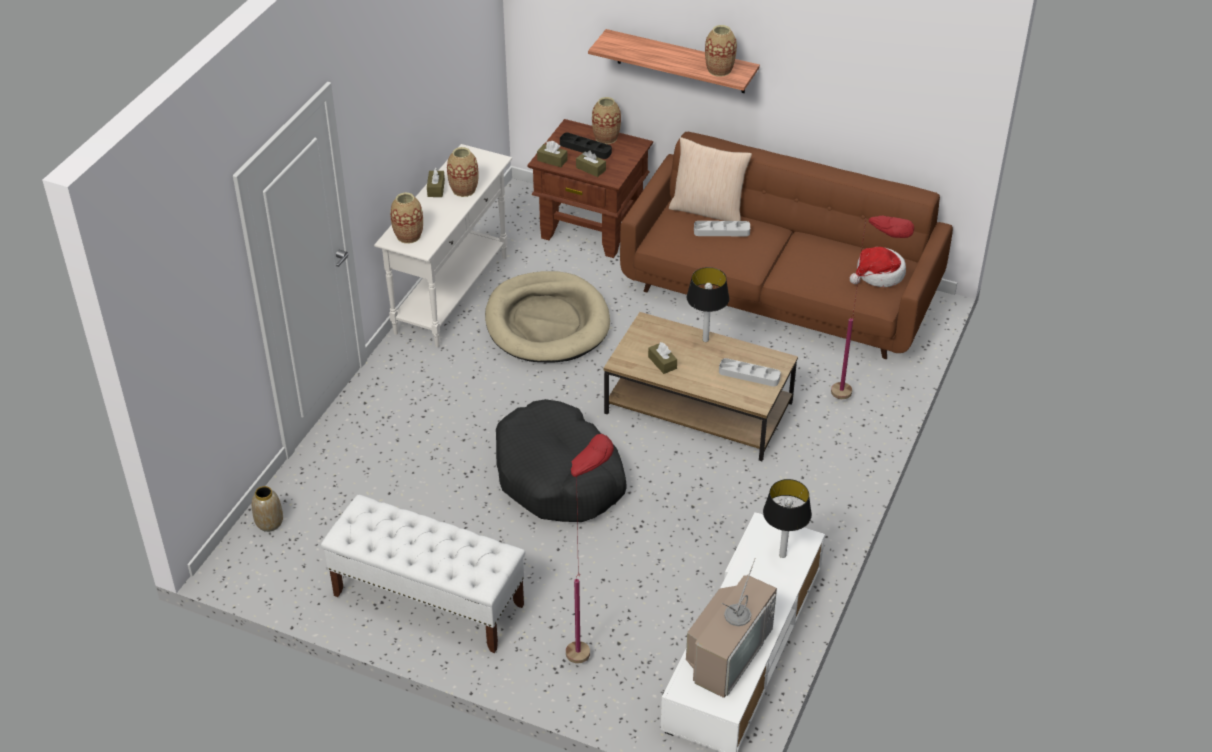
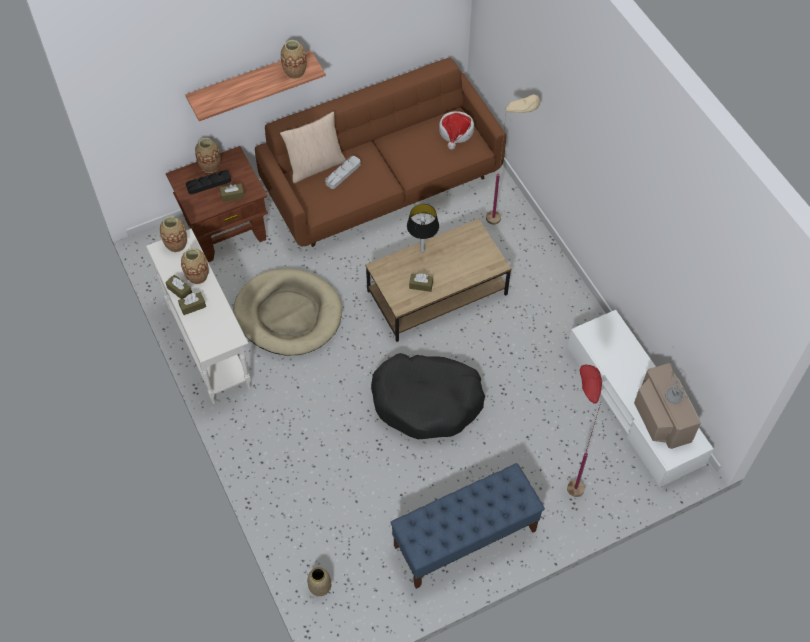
camera: 50 degrees left, 15 degrees up
(408, 236) = (213, 337): vase -> vase (176, 244)
(428, 600) = (464, 538): white bench -> blue bench
(552, 160) = (201, 208): brown tissue box -> brown tissue box (193, 306)
(749, 375) = (471, 252): grey tray -> none
(782, 554) = (614, 340): table lamp -> none
(857, 403) = (505, 217): red floor lamp -> beige floor lamp

